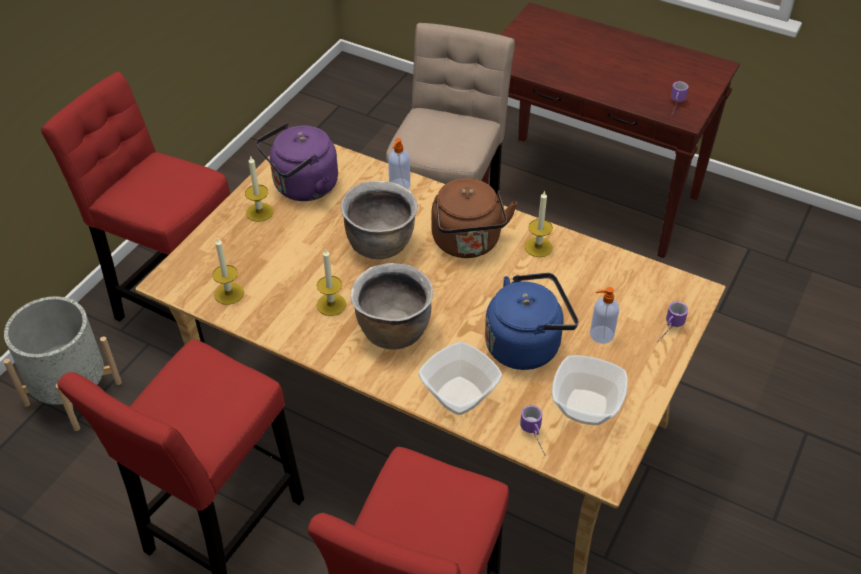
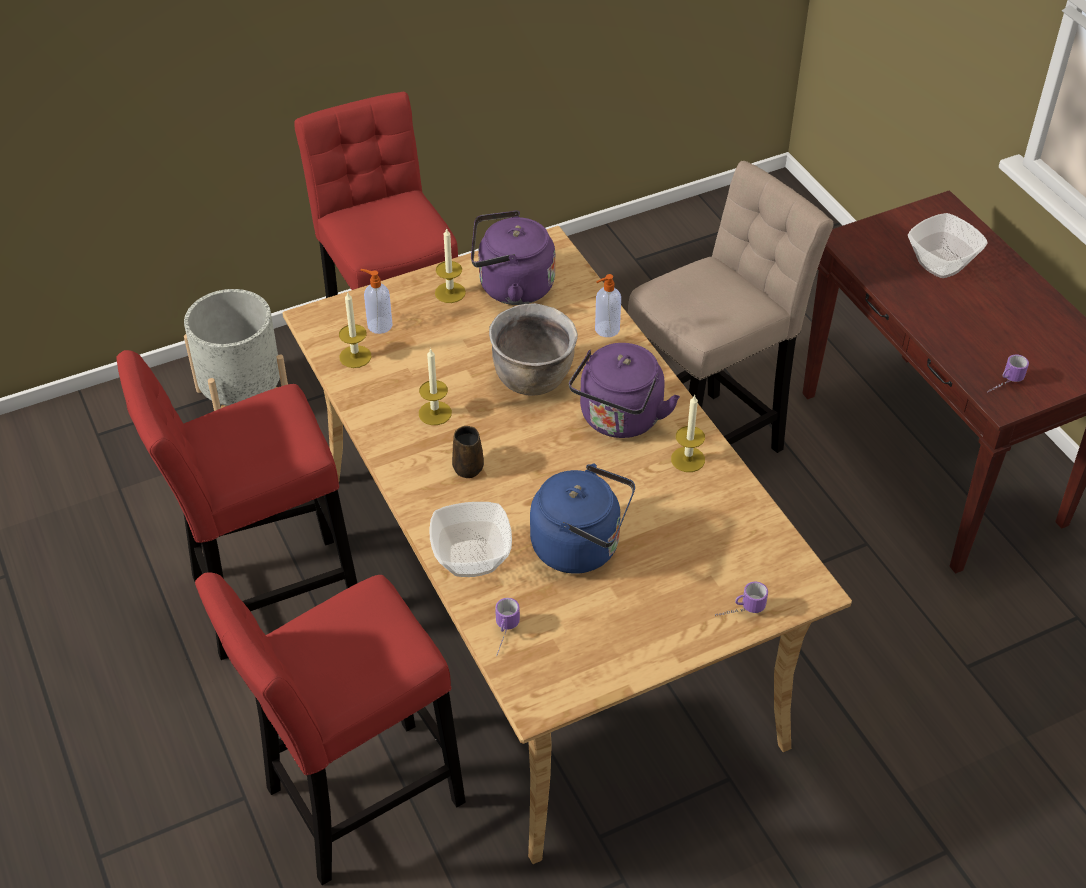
camera: 35 degrees right, 0 degrees up
(393, 330) = (468, 466): brown cooking pot -> brown mug
(468, 243) = (619, 420): brown kettle -> purple kettle
(587, 407) = (582, 636): bowl -> bowl (942, 264)
(600, 335) = (664, 577): soap dispenser -> soap dispenser (379, 325)

